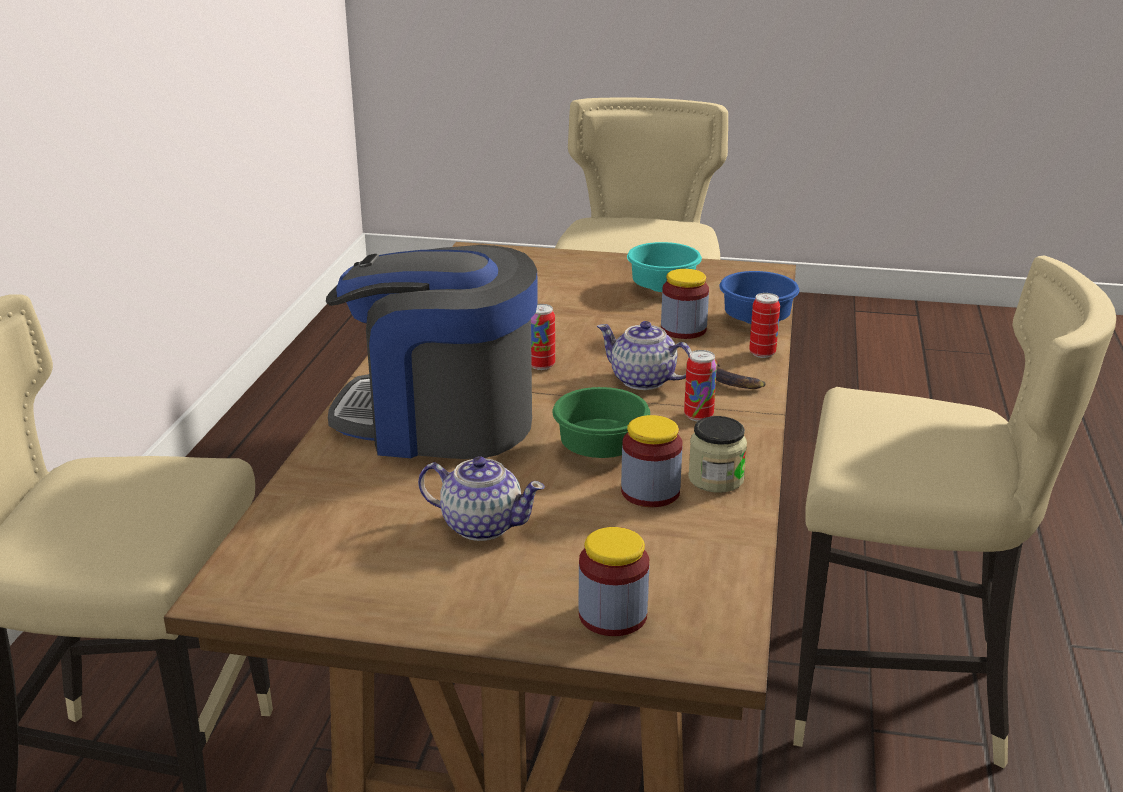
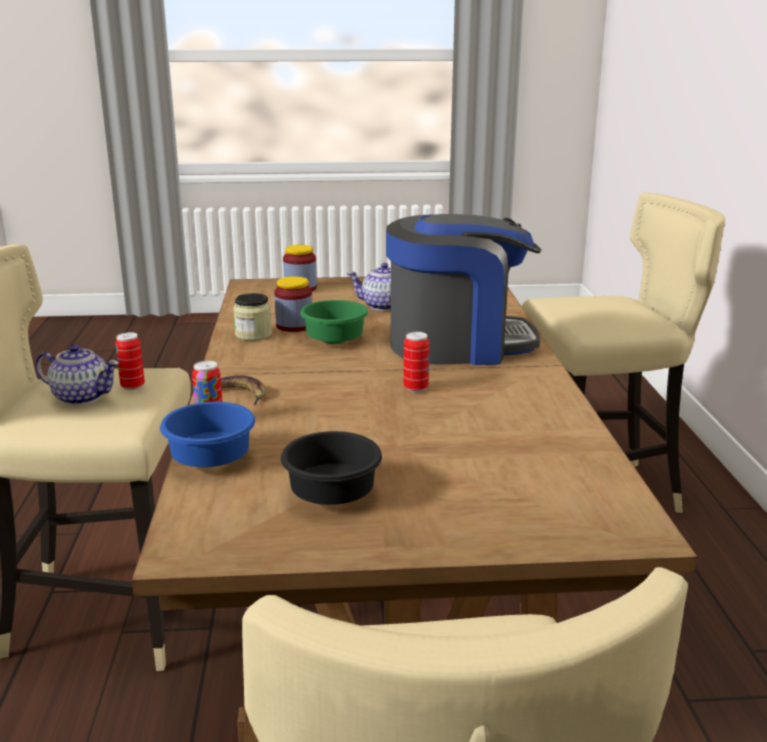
camera: 165 degrees right, 5 degrees down
(643, 381) = (319, 386): teapot -> teapot (81, 397)
(660, 289) = (335, 495): turquoise bowl -> black bowl
(683, 329) = (294, 439): jar -> none
(698, 416) = (268, 366): can -> can (132, 386)

